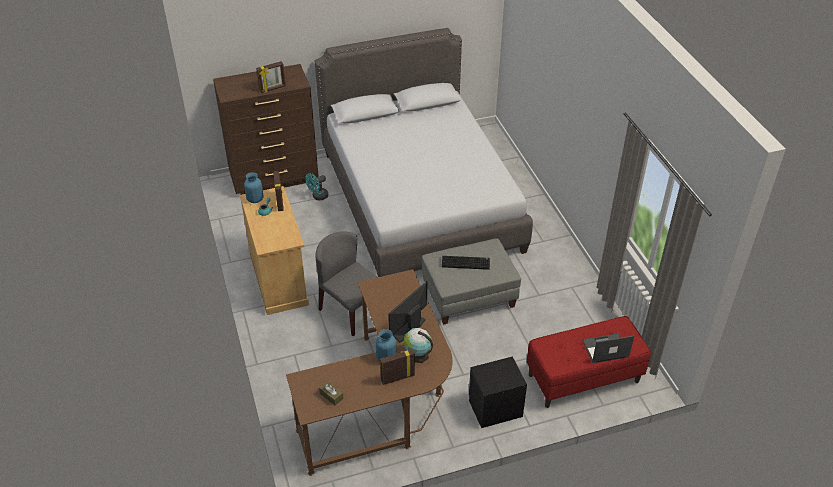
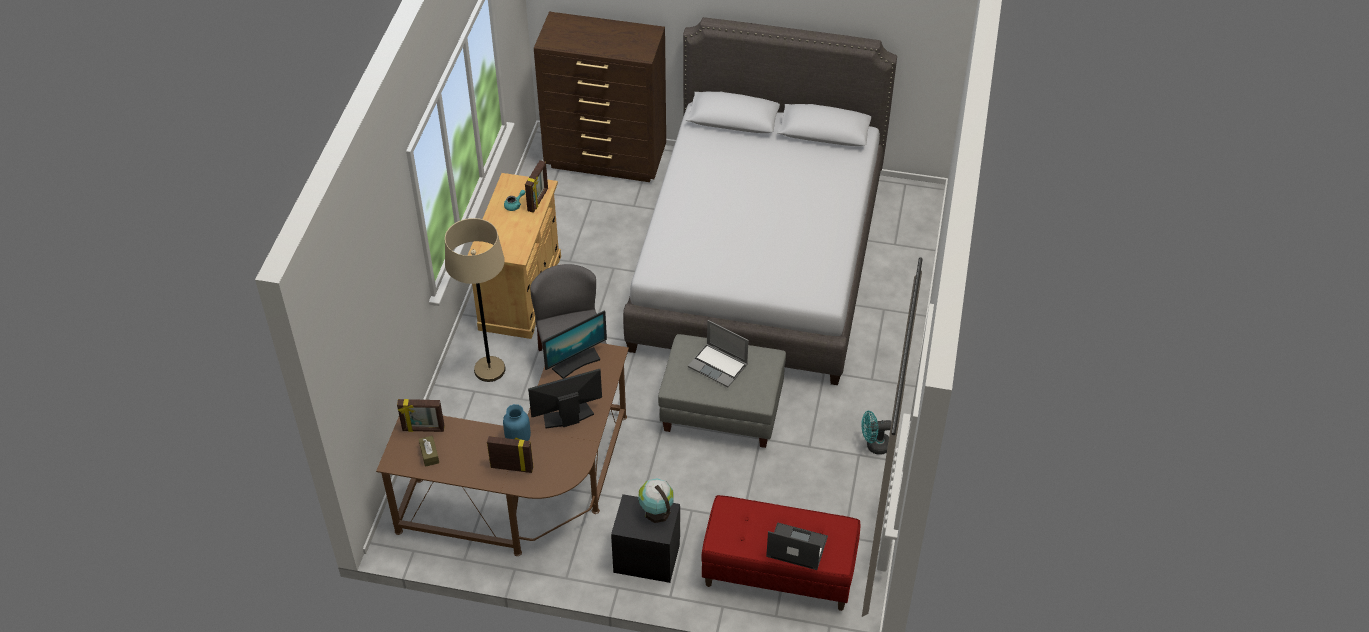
camera: 30 degrees right, 5 degrees up
(255, 199) = (513, 185): blue vase -> none
(272, 89) = (606, 51): picture frame -> picture frame (423, 429)
(295, 336) = (489, 370): none -> beige floor lamp
(318, 196) = (639, 204): turquoise fan -> turquoise fan (874, 445)
(386, 292) = (576, 362): none -> monitor
(417, 355) = (553, 451): globe -> globe (656, 511)
(466, 262) = (719, 366): keyboard -> laptop

